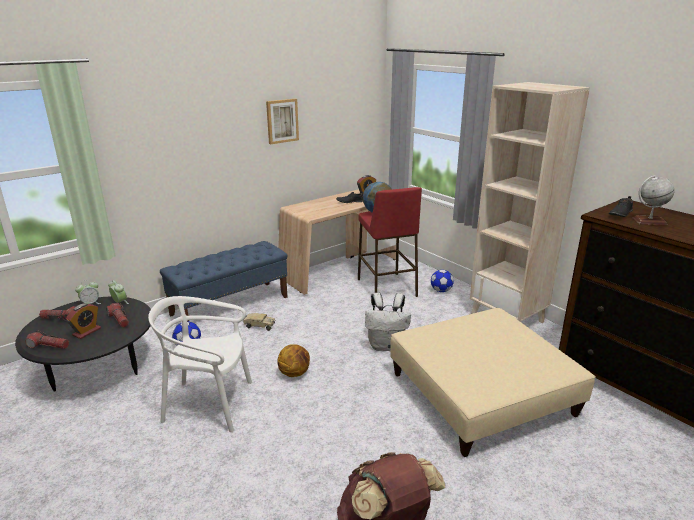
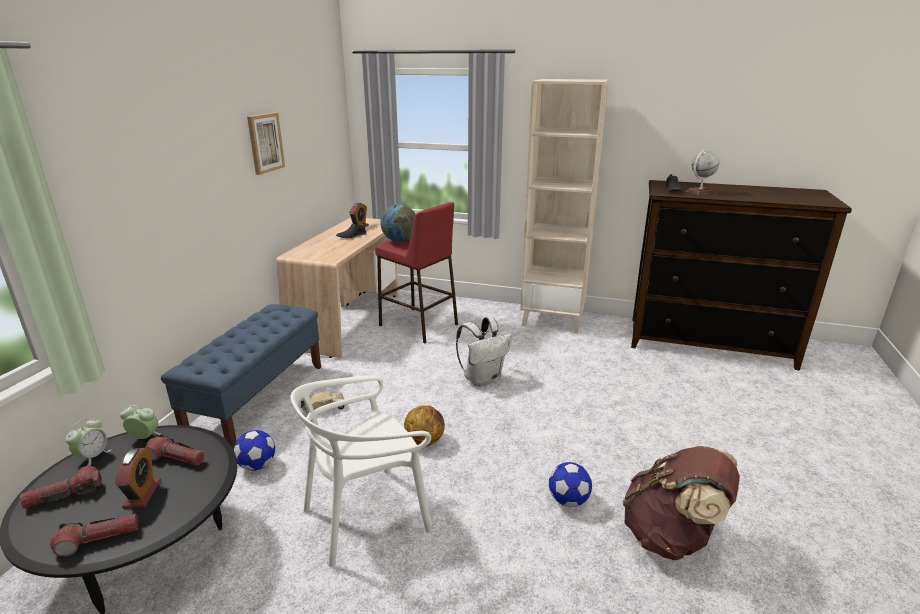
camera: 35 degrees left, 0 degrees up
(441, 291) = (472, 313): football -> football (568, 500)
(480, 394) = (606, 389): beige ottoman -> none

